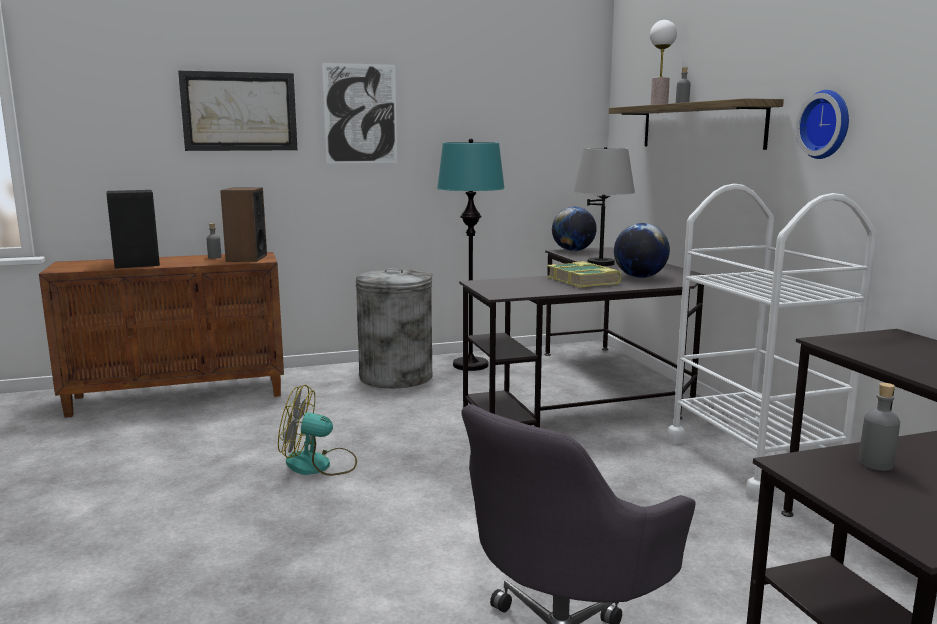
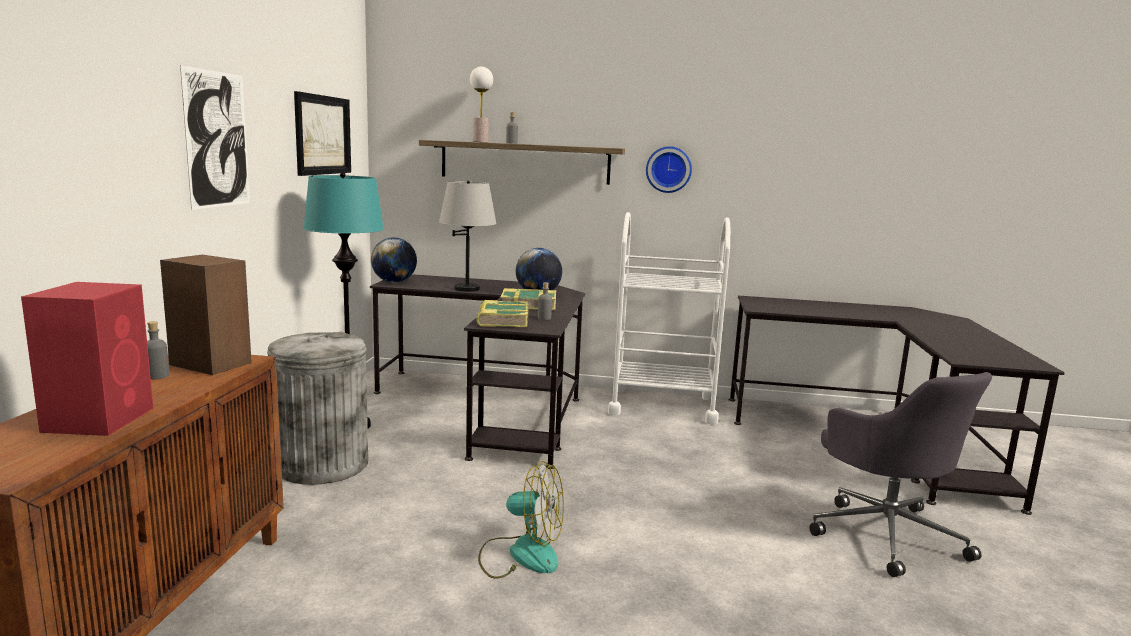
camera: 65 degrees left, 0 degrees up
(138, 264) = (100, 419): black speaker -> red speaker
(239, 111) = (95, 134): picture -> picture (322, 135)
(319, 465) = (521, 554): fan -> fan turned 105 degrees counterclockwise
(506, 283) = (502, 320): none -> book
(875, 464) = (958, 351): grey bottle -> grey bottle (544, 318)

